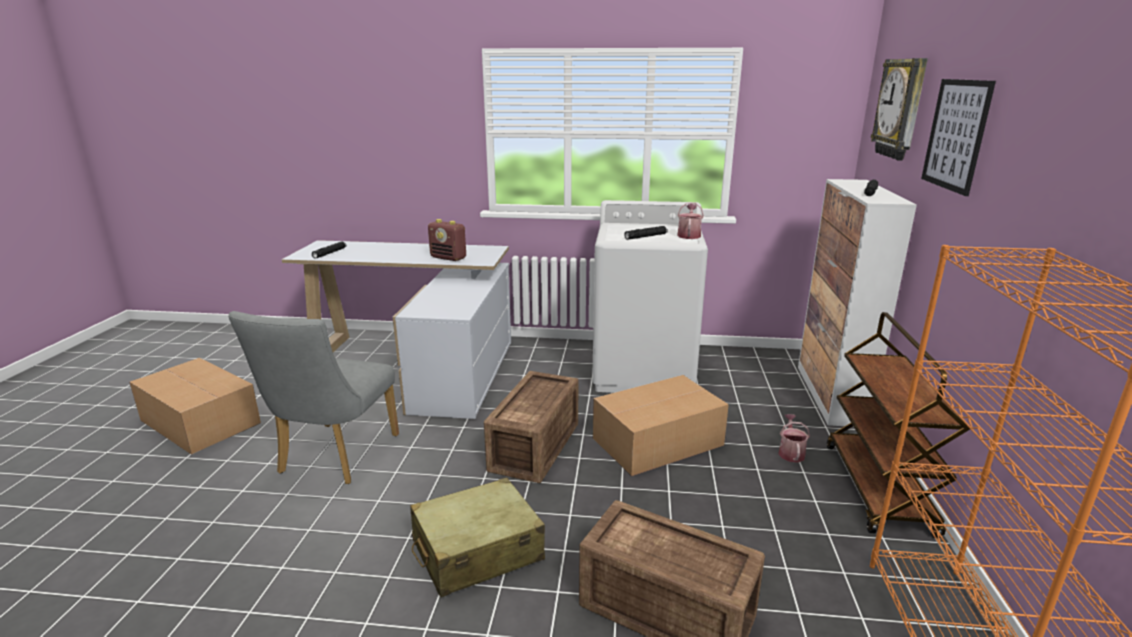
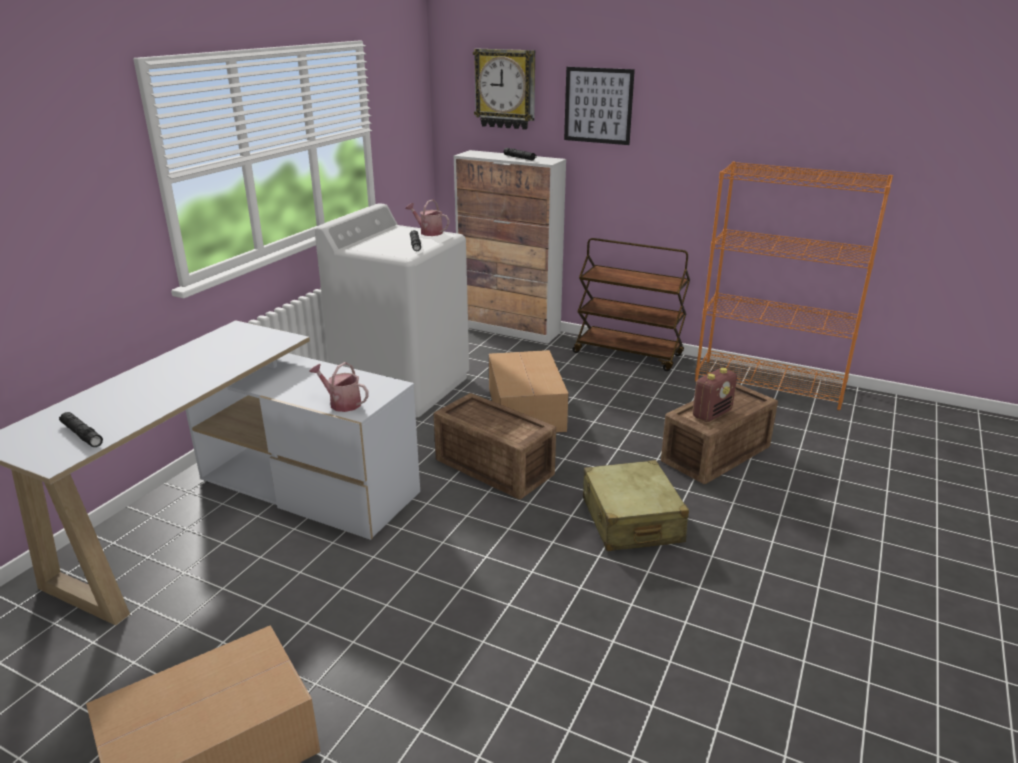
camera: 70 degrees left, 5 degrees up
(334, 458) = (428, 602): grey chair -> none
(448, 258) = (240, 355): radio -> radio (712, 414)
(790, 452) = (573, 366): watering can -> watering can (341, 403)

